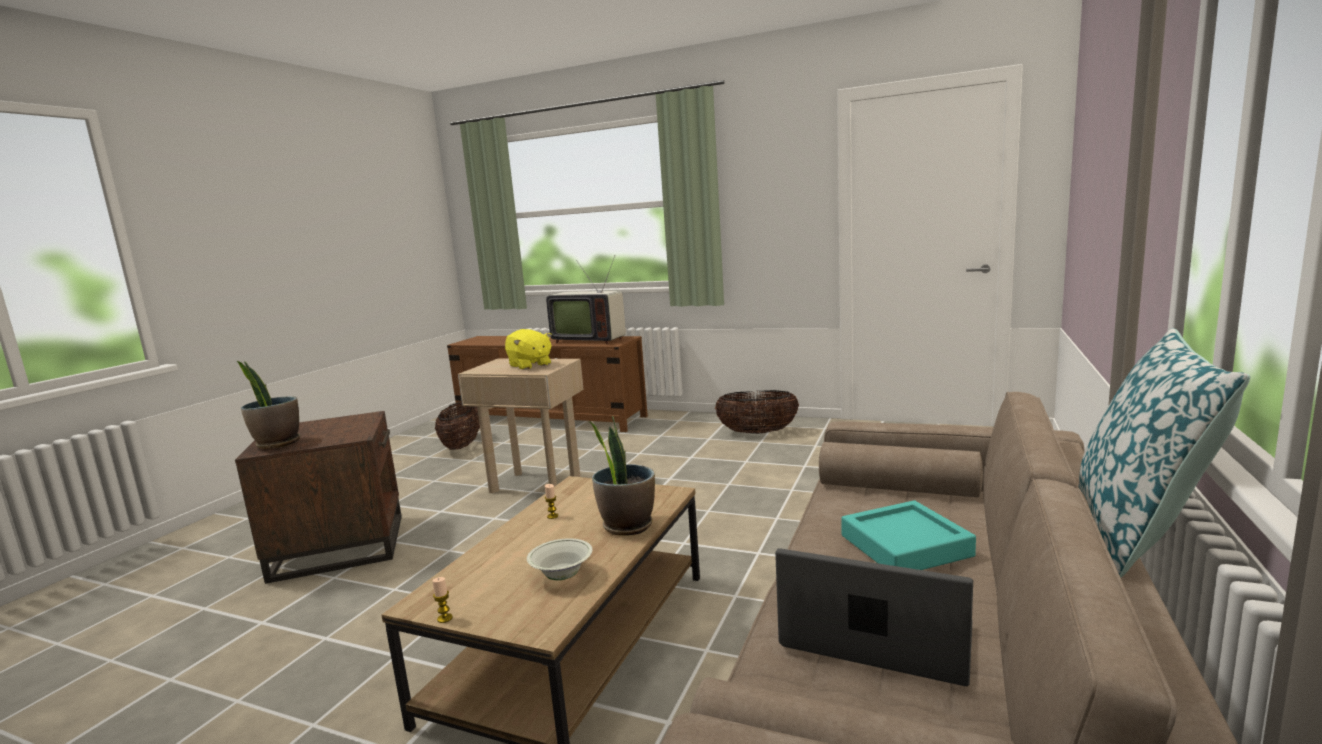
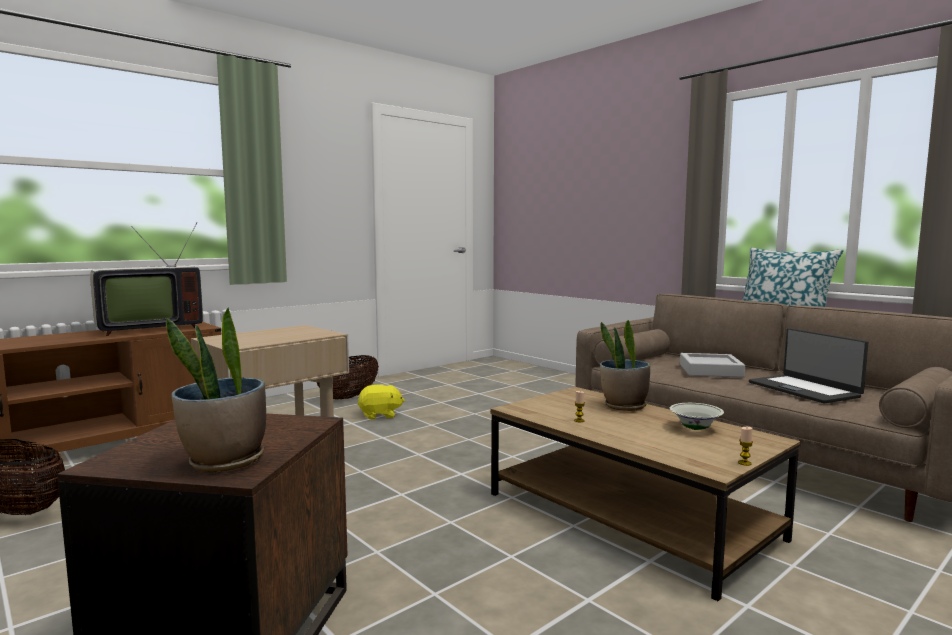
camera: 65 degrees left, 5 degrees down
(529, 365) = (281, 334): yellow plush toy -> yellow plush toy (380, 415)
(876, 639) = (804, 389): laptop -> laptop turned 75 degrees counterclockwise
(905, 546) = (710, 370): turquoise tray -> grey tray

